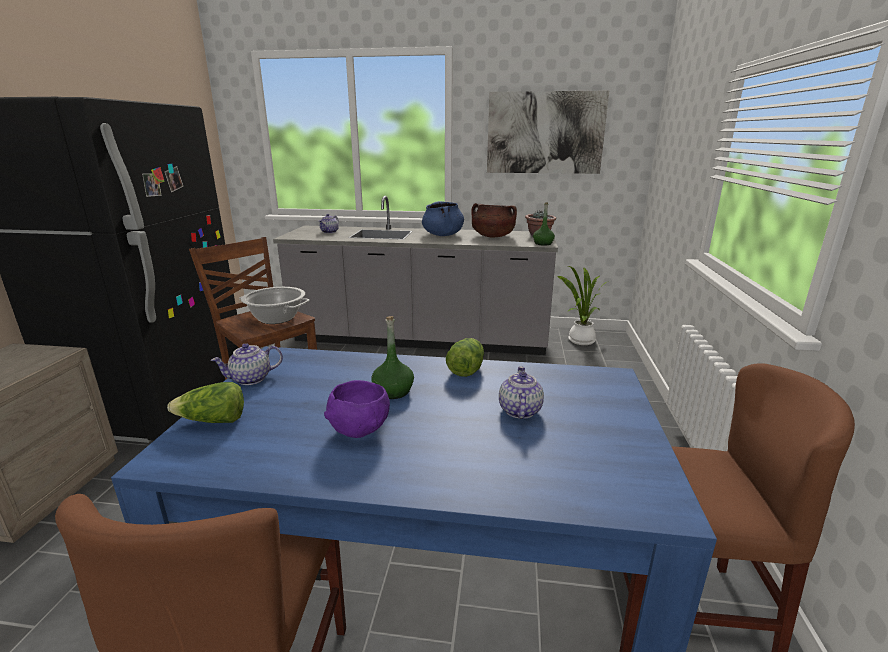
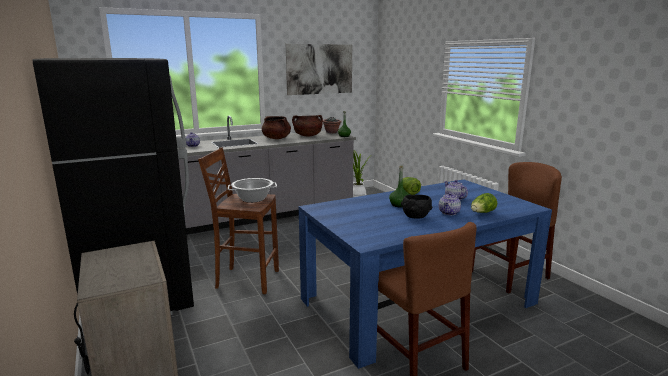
camera: 35 degrees left, 5 degrees down
(213, 421) = (353, 230): lettuce -> lettuce (482, 213)
(251, 379) = (329, 216): teapot -> teapot (449, 213)
(360, 431) = (416, 217): purple bowl -> black bowl
(443, 235) = (276, 138): blue cooking pot -> brown cooking pot

